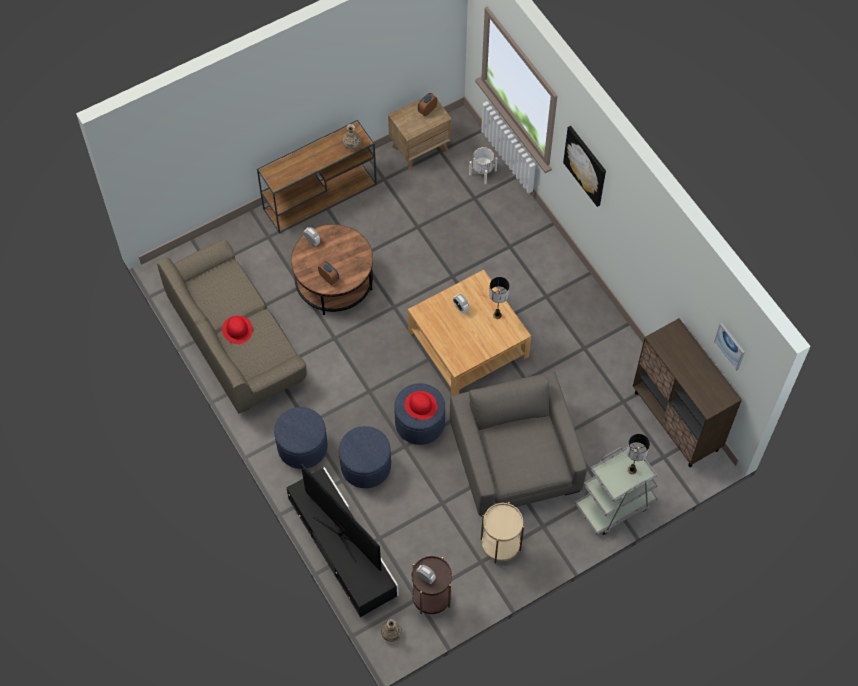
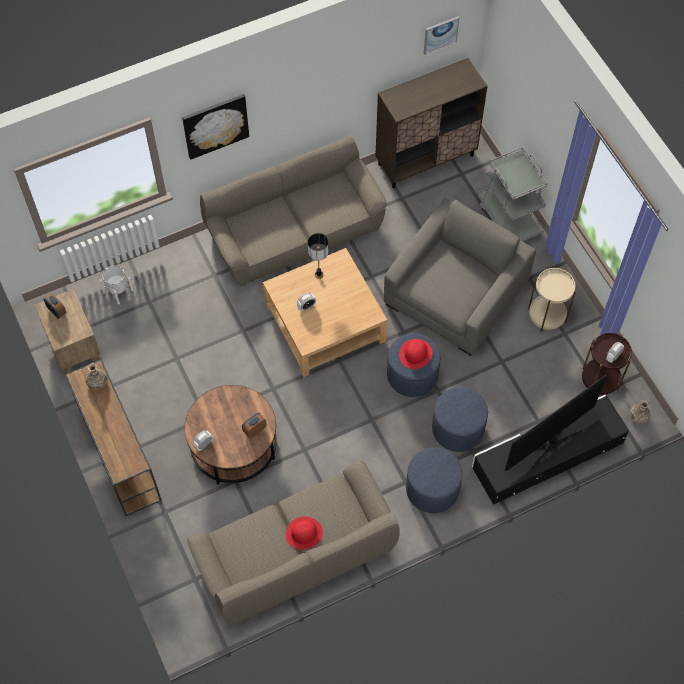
camera: 85 degrees left, 0 degrees up
(516, 457) = (456, 293): grey armchair -> grey armchair turned 135 degrees clockwise
(568, 309) = (295, 232): none -> sofa
(632, 470) = (515, 166): table lamp -> none

